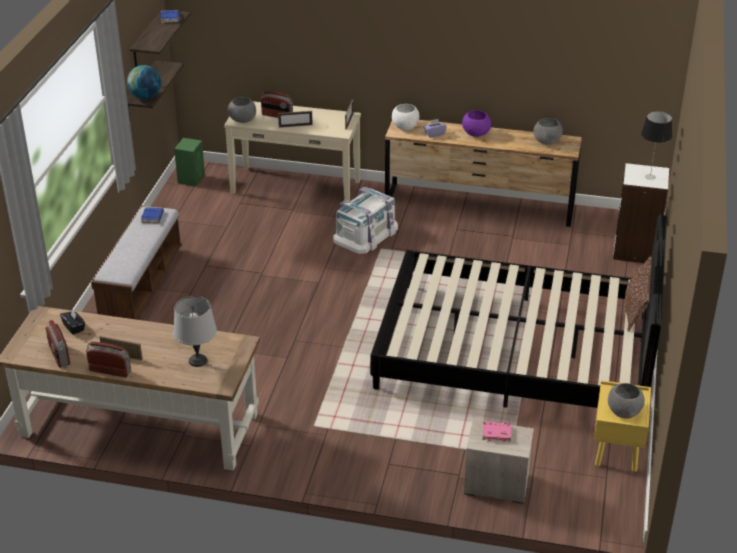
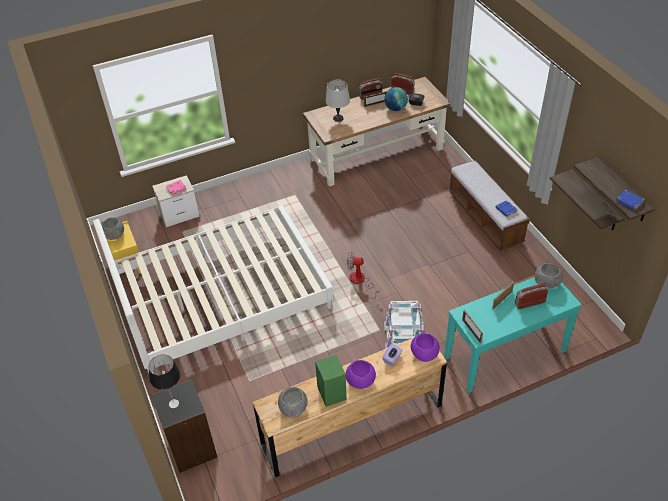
camera: 145 degrees right, 10 degrees up
(145, 97) = (566, 181): globe -> globe (395, 108)
(191, 178) = (583, 315): green speaker -> green speaker (332, 393)
(295, 187) = (505, 354): beige console table -> turquoise console table
(350, 294) = (360, 281): none -> fan
(405, 126) = (424, 354): white bowl -> purple bowl
(516, 353) = (222, 296): black bed -> white bed
(636, 250) = (191, 448): white bookcase -> black bookcase
(636, 309) = (143, 322): brown pillow -> none

